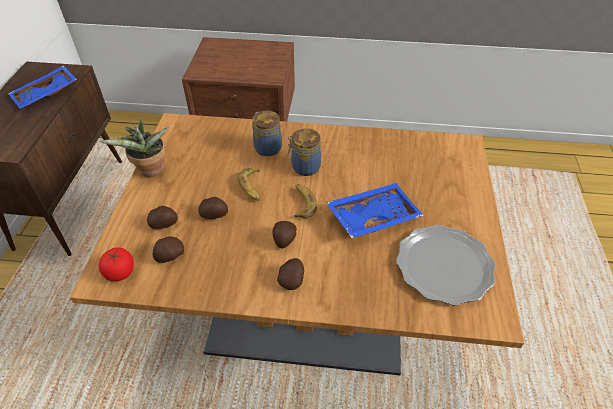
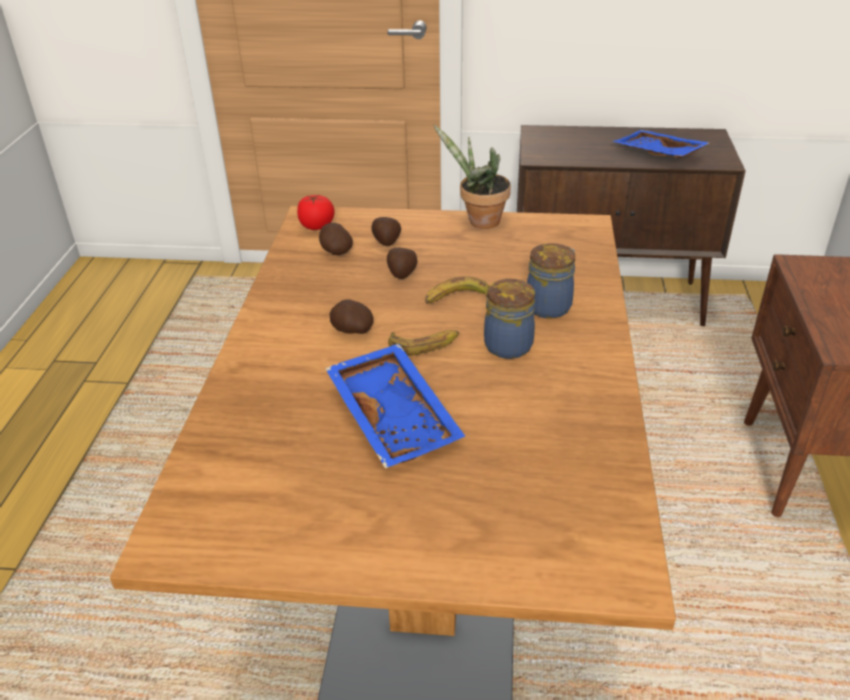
camera: 90 degrees right, 10 degrees down
(292, 280) = (283, 340): potato -> none
(444, 266) = (278, 495): plate -> none

